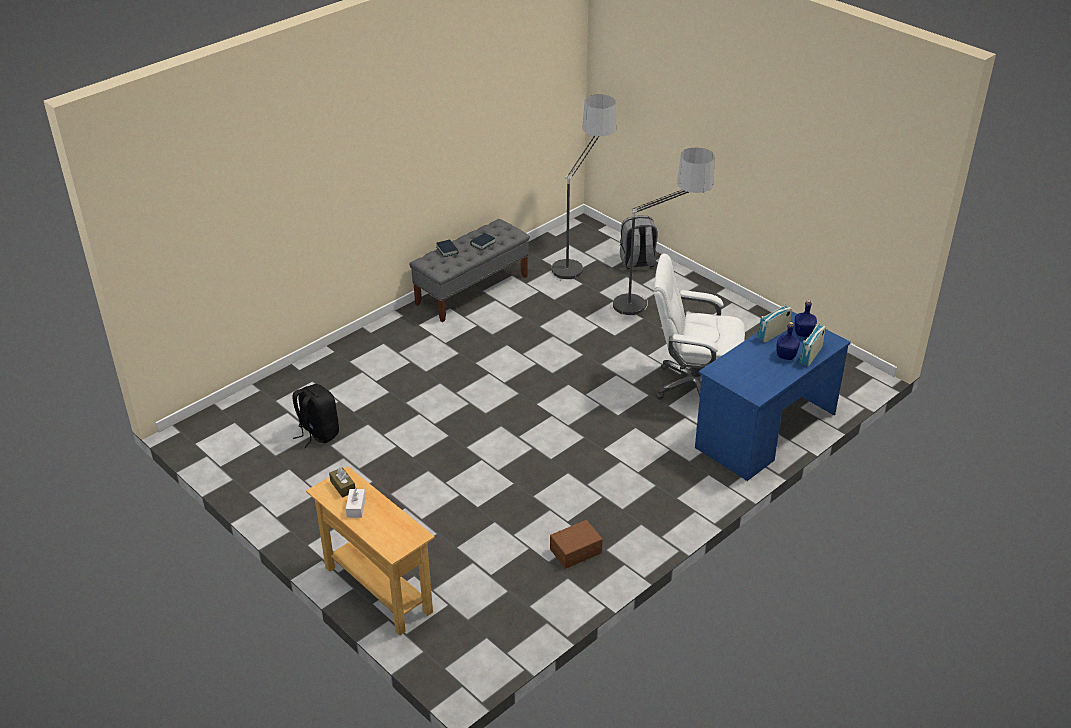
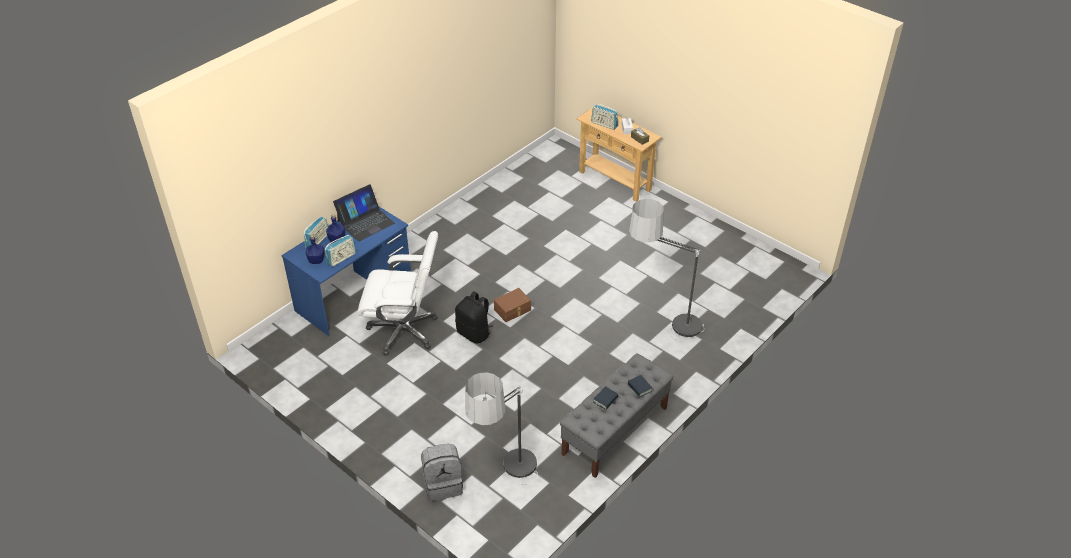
camera: 175 degrees right, 5 degrees up
(318, 433) = (697, 274): black backpack -> black backpack (474, 333)
(390, 519) = (604, 124): none -> radio
(575, 550) = (498, 207): brown storage box -> brown storage box (513, 310)
(655, 306) = (428, 420): floor lamp -> floor lamp (662, 329)
(755, 376) = (365, 222): none -> laptop

